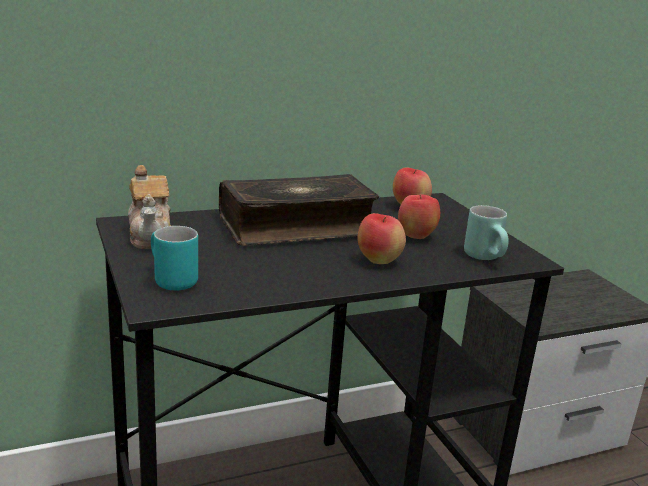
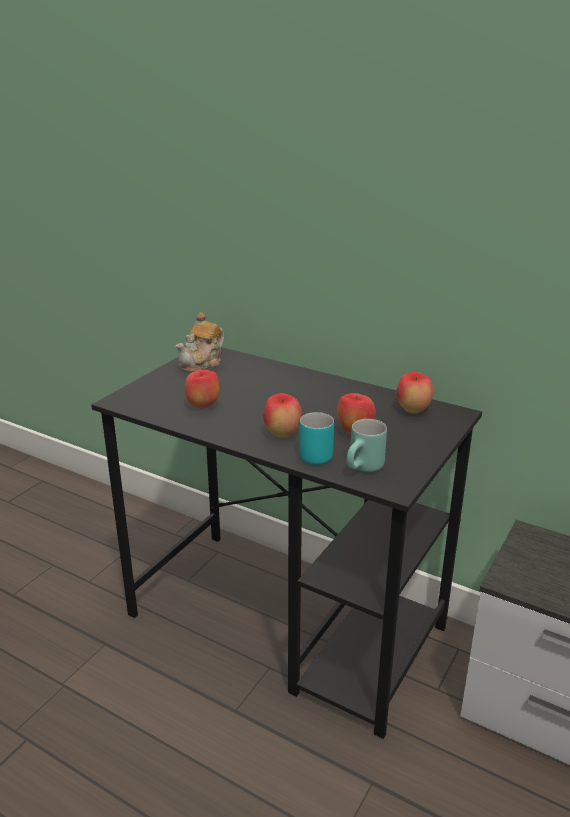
camera: 55 degrees right, 5 degrees up
(168, 280) = (152, 391): turquoise mug -> turquoise mug (315, 453)
(256, 270) = (203, 406): none -> apple
(296, 226) = (293, 391): book -> none

